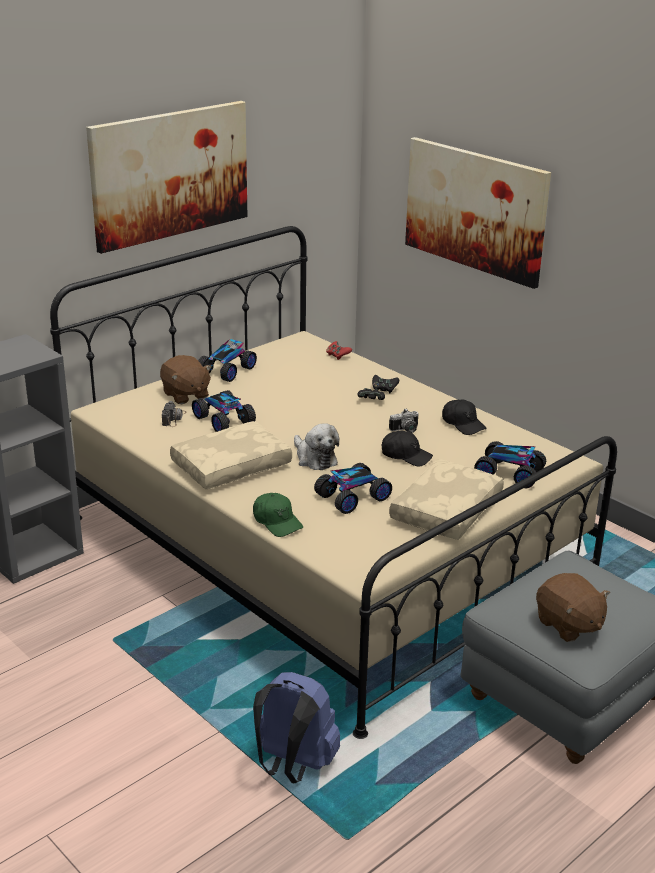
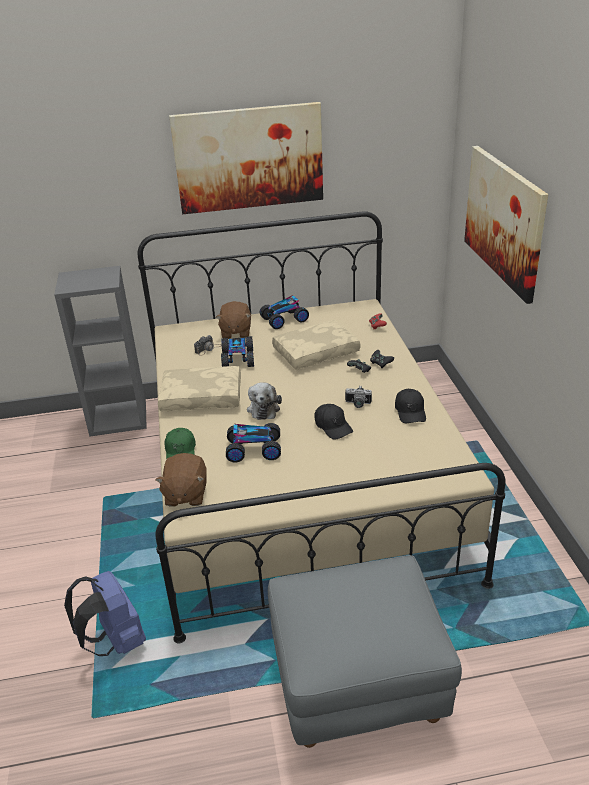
camera: 35 degrees right, 5 degrees up
(445, 509) = (309, 484): beige pillow -> beige pillow (316, 352)
(509, 473) = (398, 468): toy car -> none
(568, 625) = (324, 627): brown plush toy -> brown plush toy (185, 494)

